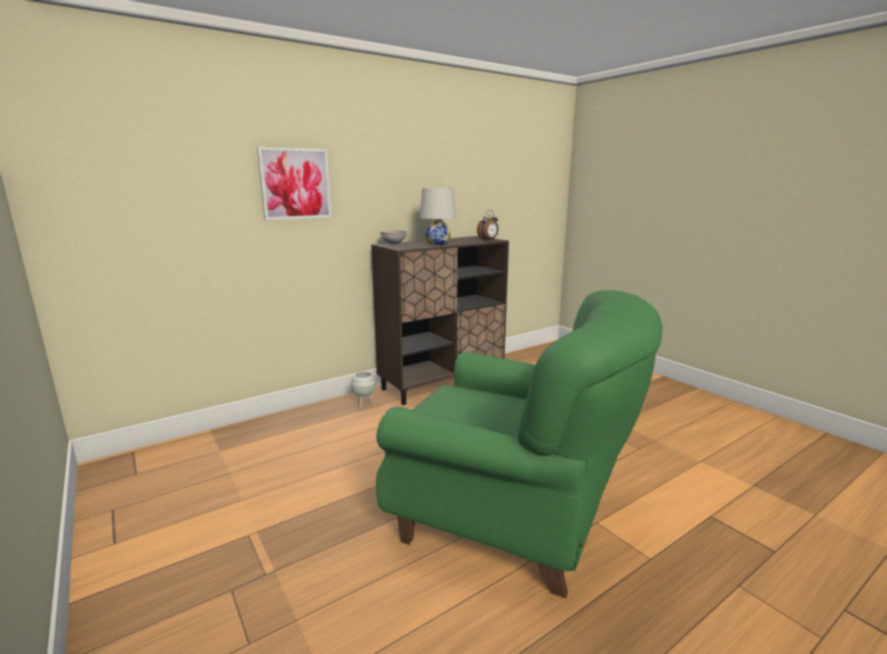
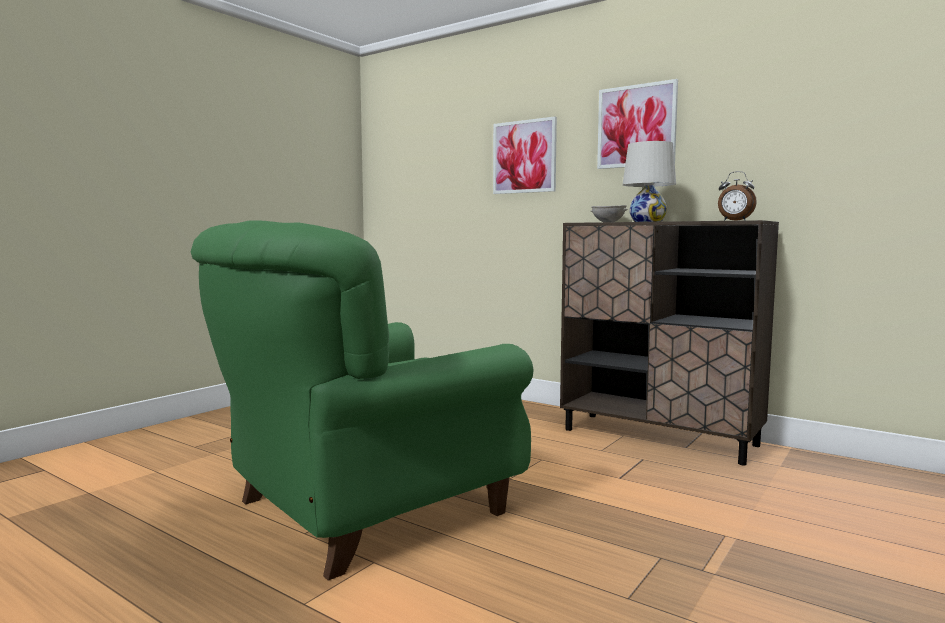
camera: 70 degrees right, 10 degrees down
(364, 405) = (541, 416): white planter -> none
(393, 166) = (636, 126): none -> picture
(511, 516) = (364, 509): green armchair -> green armchair turned 45 degrees clockwise

